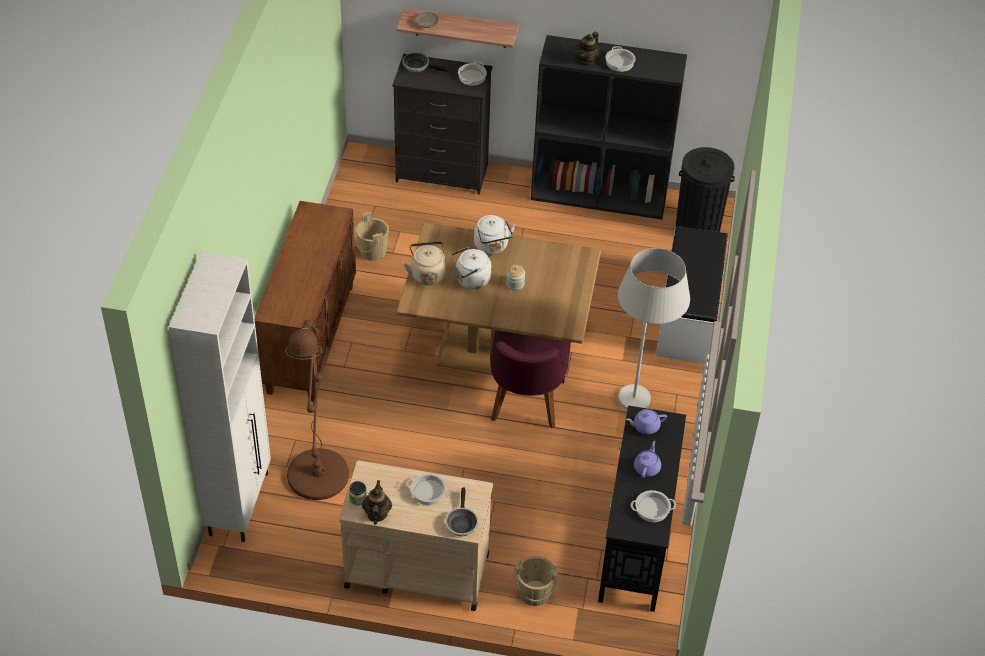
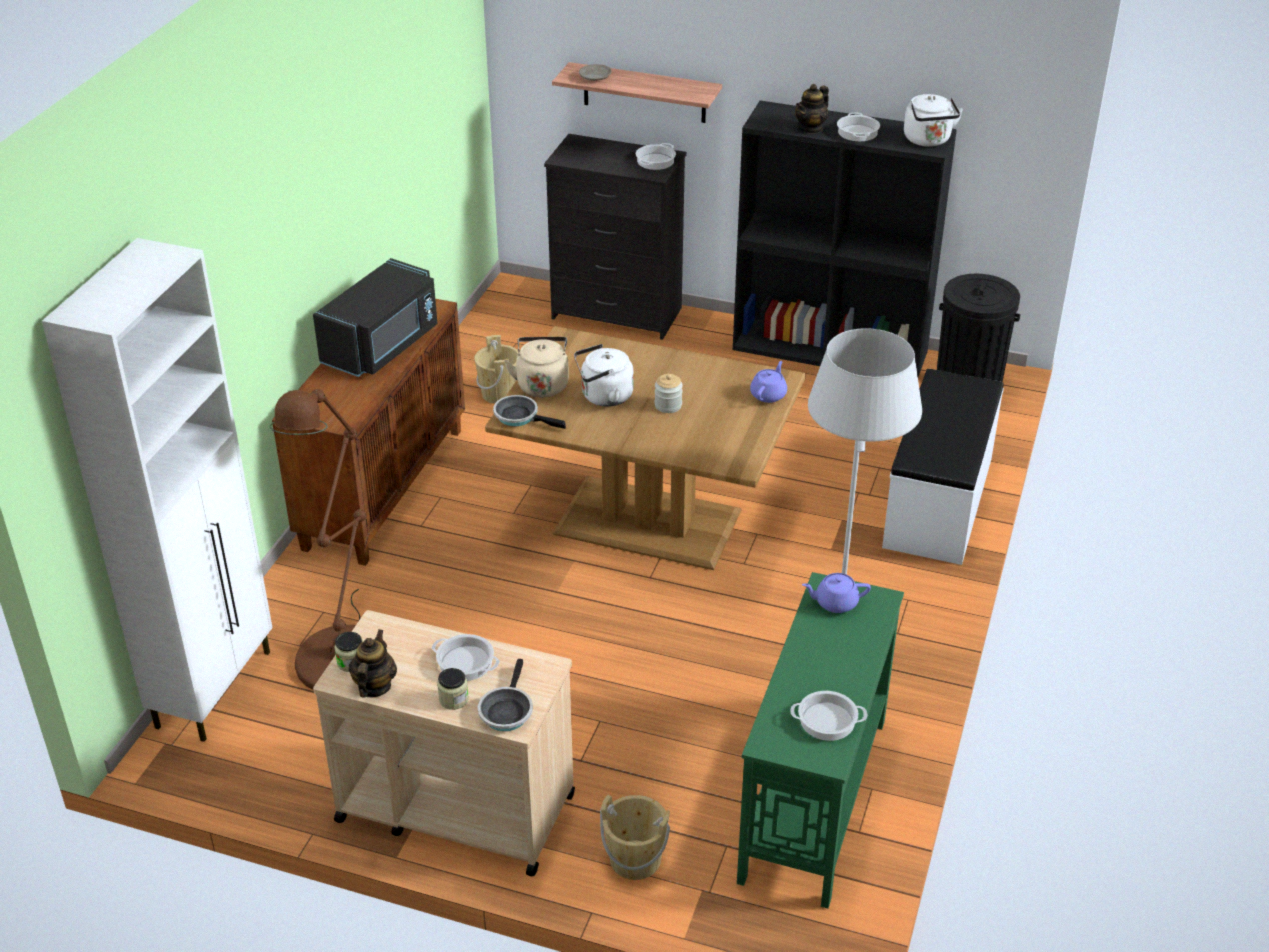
camera: 10 degrees right, 10 degrees down
(312, 251) = (383, 346): none -> black microwave
(418, 65) = (585, 146): frying pan -> frying pan (520, 417)
(427, 518) = (453, 699): none -> jar
(492, 247) = (645, 359): white kettle -> white kettle (928, 141)
(525, 406) = (673, 597): purple chair -> none
(635, 542) = (812, 799): black console table -> green console table
(647, 467) = (828, 660): purple teapot -> purple teapot (768, 394)

